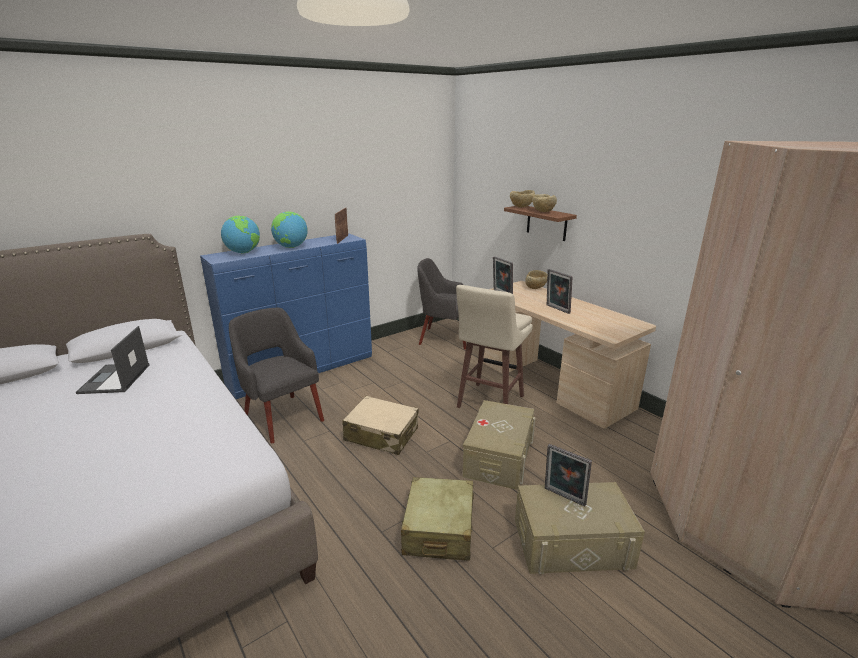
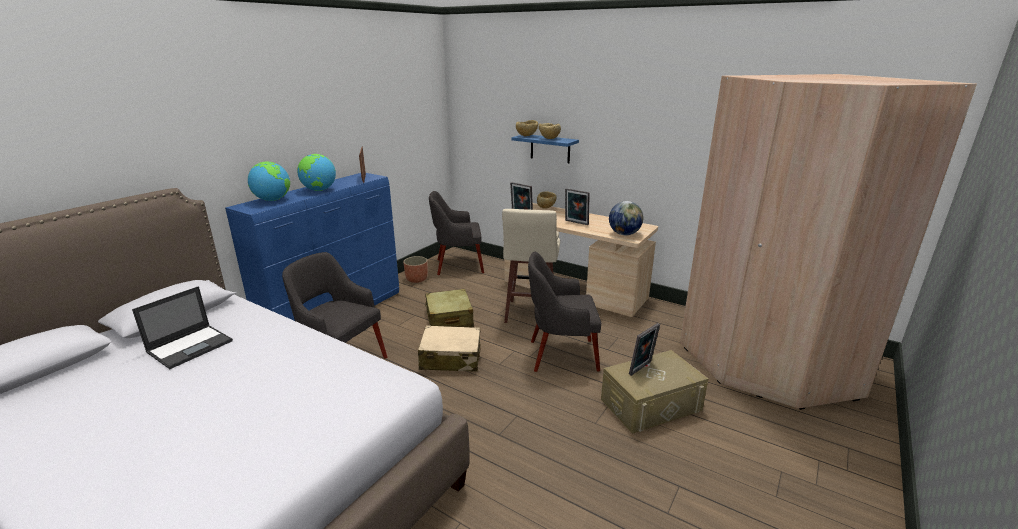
camera: 20 degrees left, 0 degrees up
(115, 379) = (191, 346): laptop -> laptop turned 120 degrees counterclockwise
(396, 346) = (417, 279): none -> planter
(439, 529) = (545, 420): beige suitcase -> beige suitcase (449, 319)
(498, 457) = (561, 355): beige storage box -> grey armchair
(546, 223) = (550, 148): brown shelf -> blue shelf
(563, 498) = (642, 369): picture frame -> picture frame turned 60 degrees counterclockwise
(605, 330) = (624, 234): none -> globe

